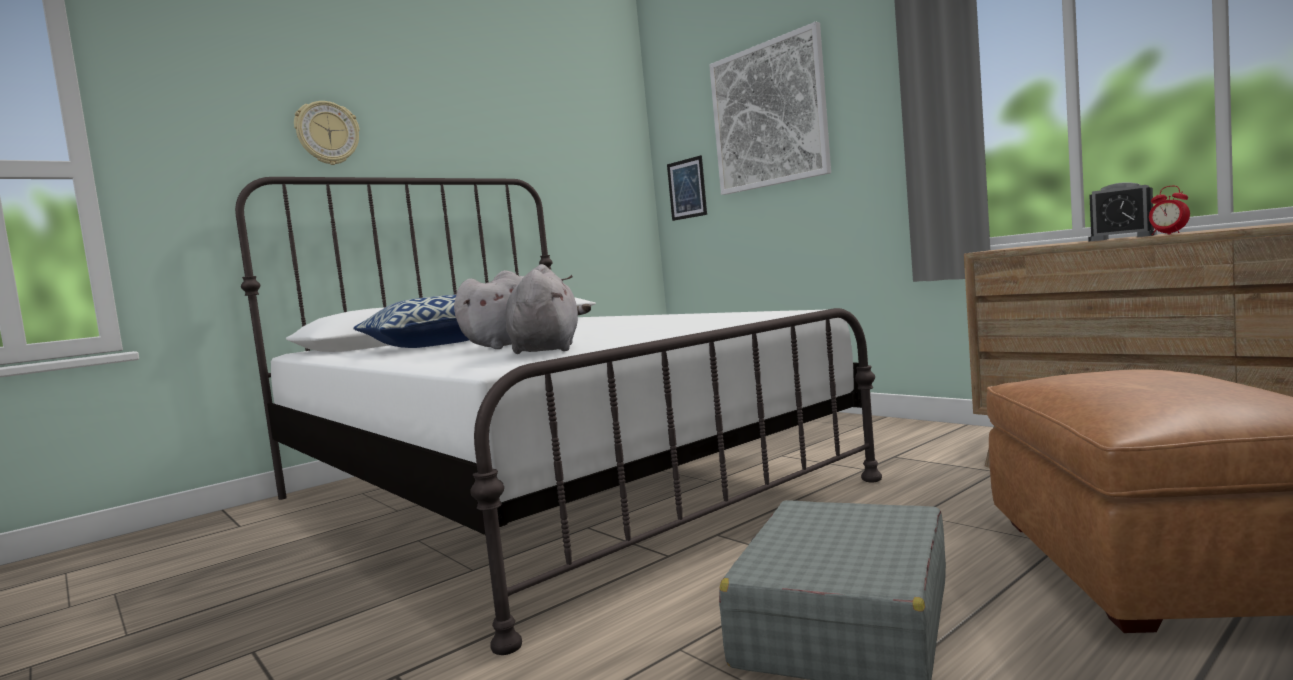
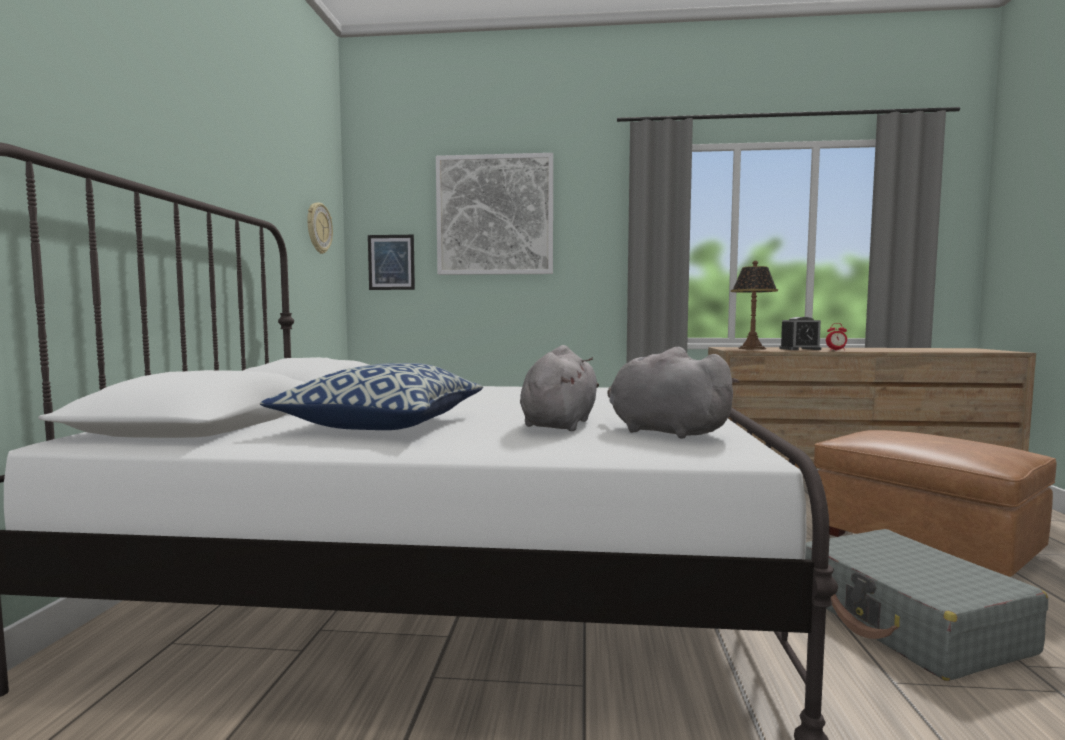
camera: 45 degrees left, 0 degrees up
(327, 133) = (75, 100): wall clock -> wall clock (318, 228)
(1046, 244) = (752, 348): none -> table lamp

